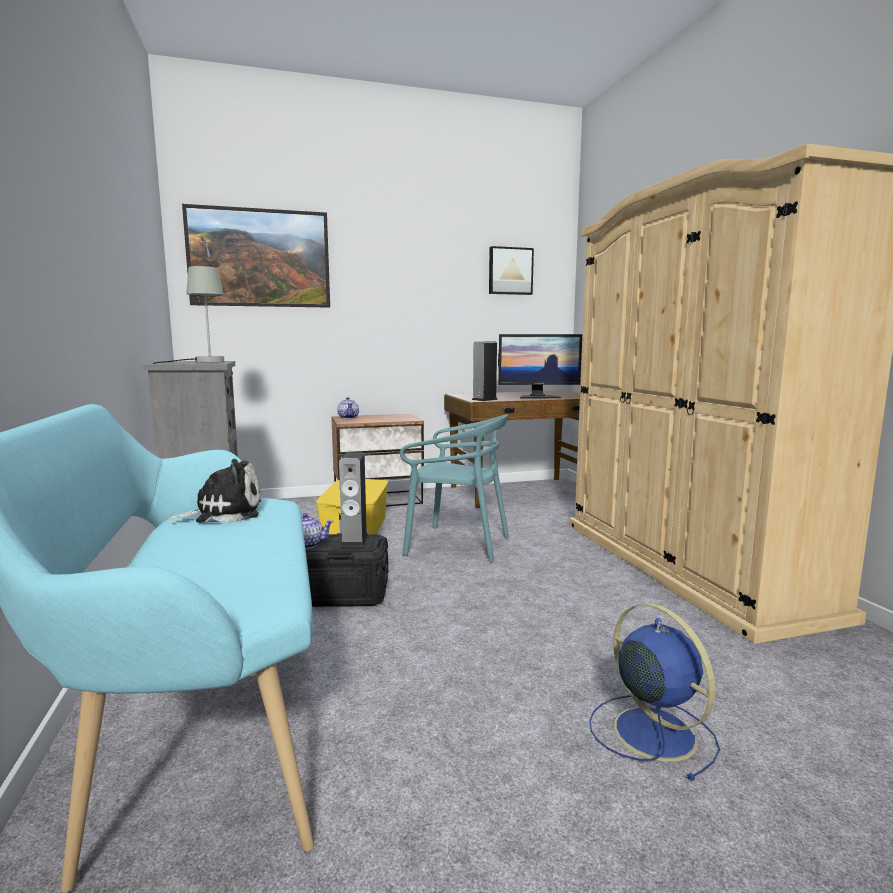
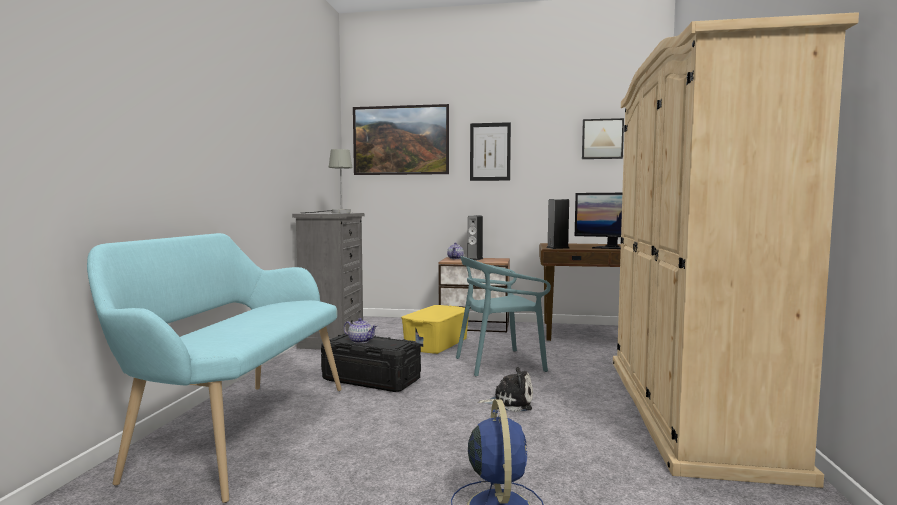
camera: 25 degrees right, 5 degrees down
(224, 513) = (282, 306): plush toy -> plush toy (510, 402)
(354, 540) = (392, 342): speaker -> speaker (475, 259)
(382, 280) = (490, 152): none -> picture
(457, 544) = (500, 363): turquoise chair -> turquoise chair turned 120 degrees clockwise

